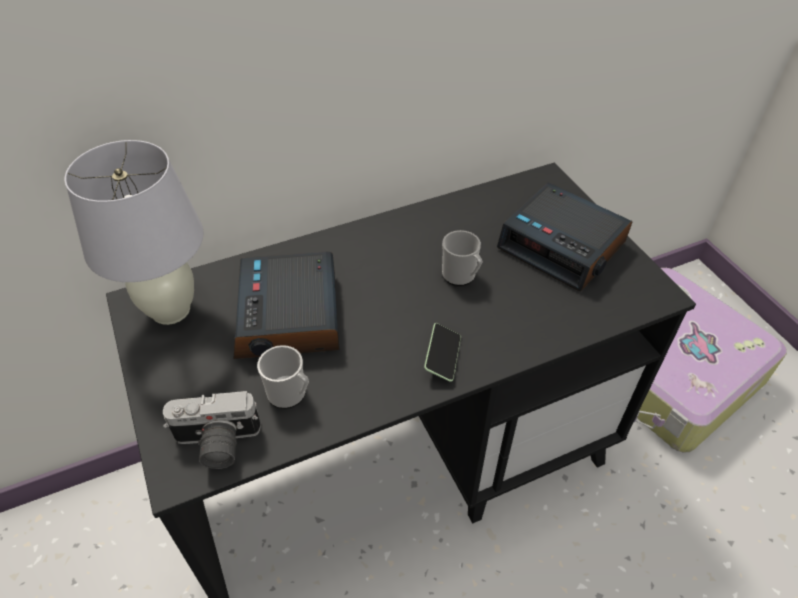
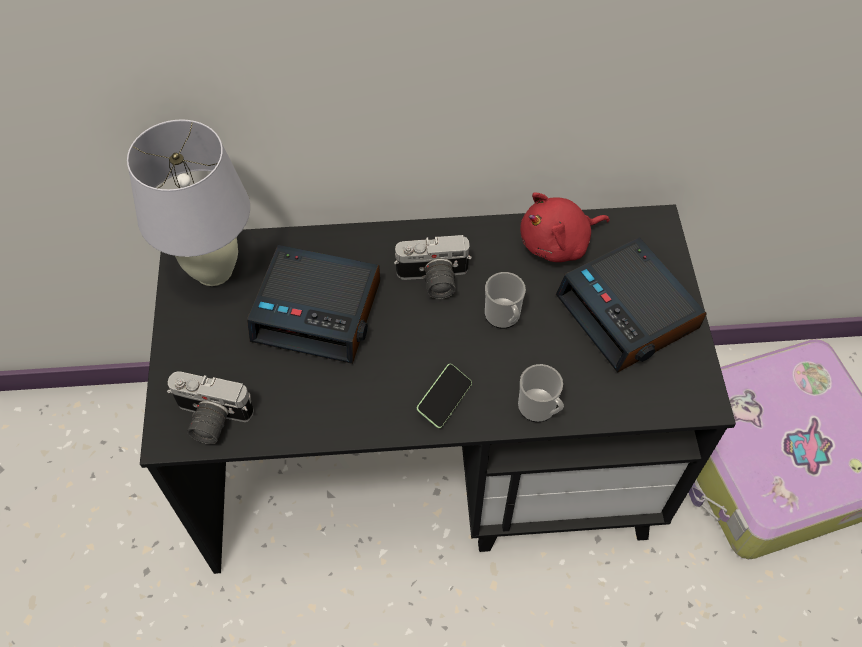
camera: 20 degrees right, 10 degrees up
(289, 316) = (319, 311): alarm clock -> alarm clock turned 90 degrees counterclockwise
(290, 395) = (289, 392): mug -> mug (540, 409)
(385, 264) = (433, 280): none -> camera
(477, 210) = (558, 243): none -> red plush toy

